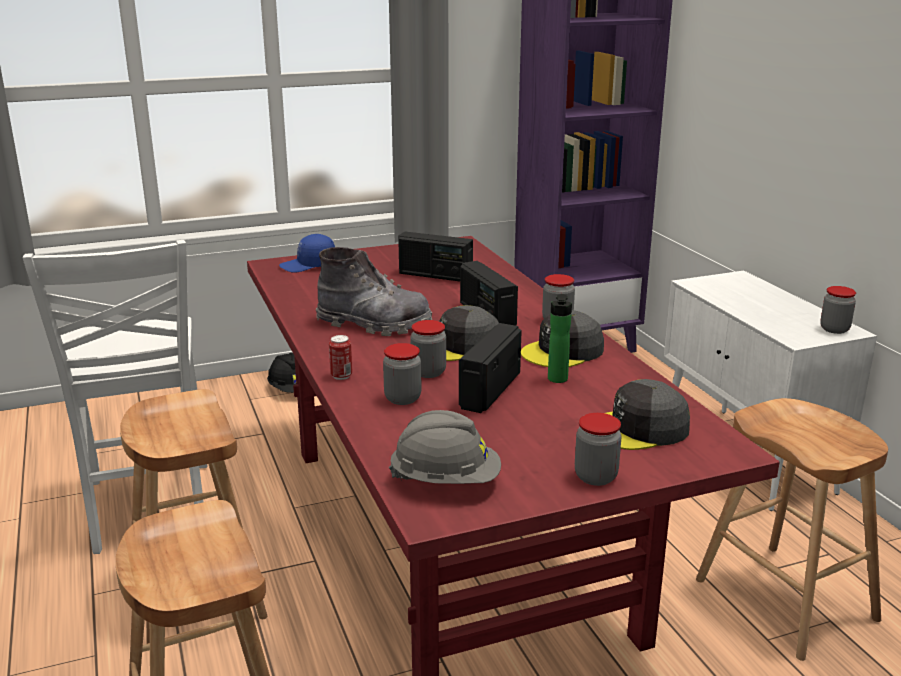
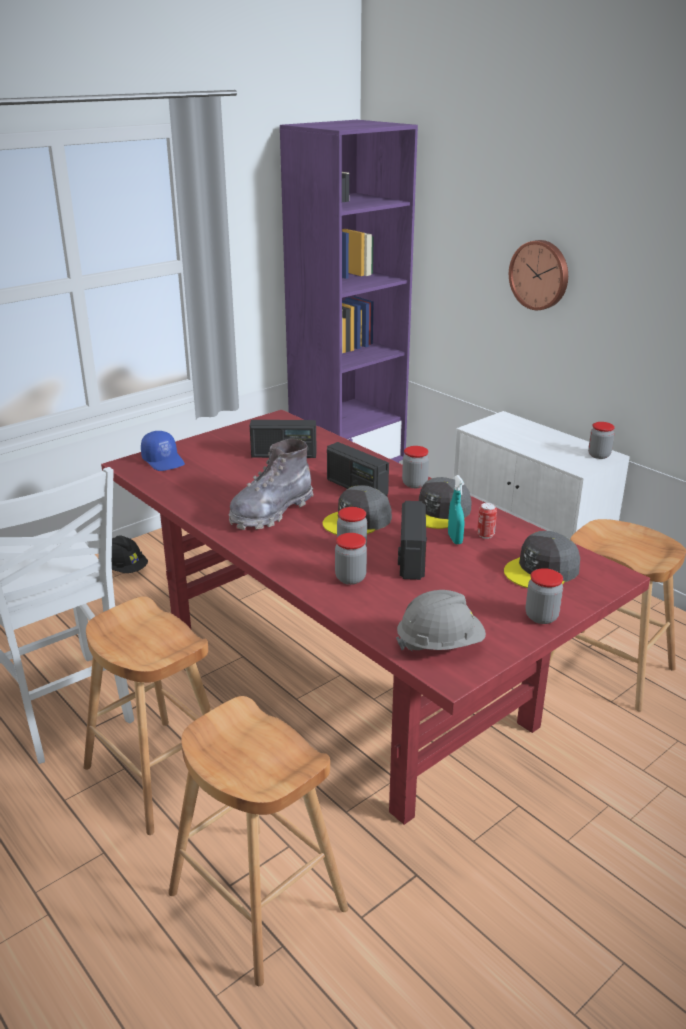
camera: 20 degrees left, 5 degrees up
(308, 266) = (164, 461): blue cap -> blue cap turned 90 degrees counterclockwise
(341, 376) = (284, 567): can -> can (485, 535)
(374, 324) = (271, 512): grey boot -> grey boot turned 135 degrees clockwise
(557, 380) = (455, 539): bottle -> turquoise spray bottle
(792, 101) = (540, 274): none -> wall clock

